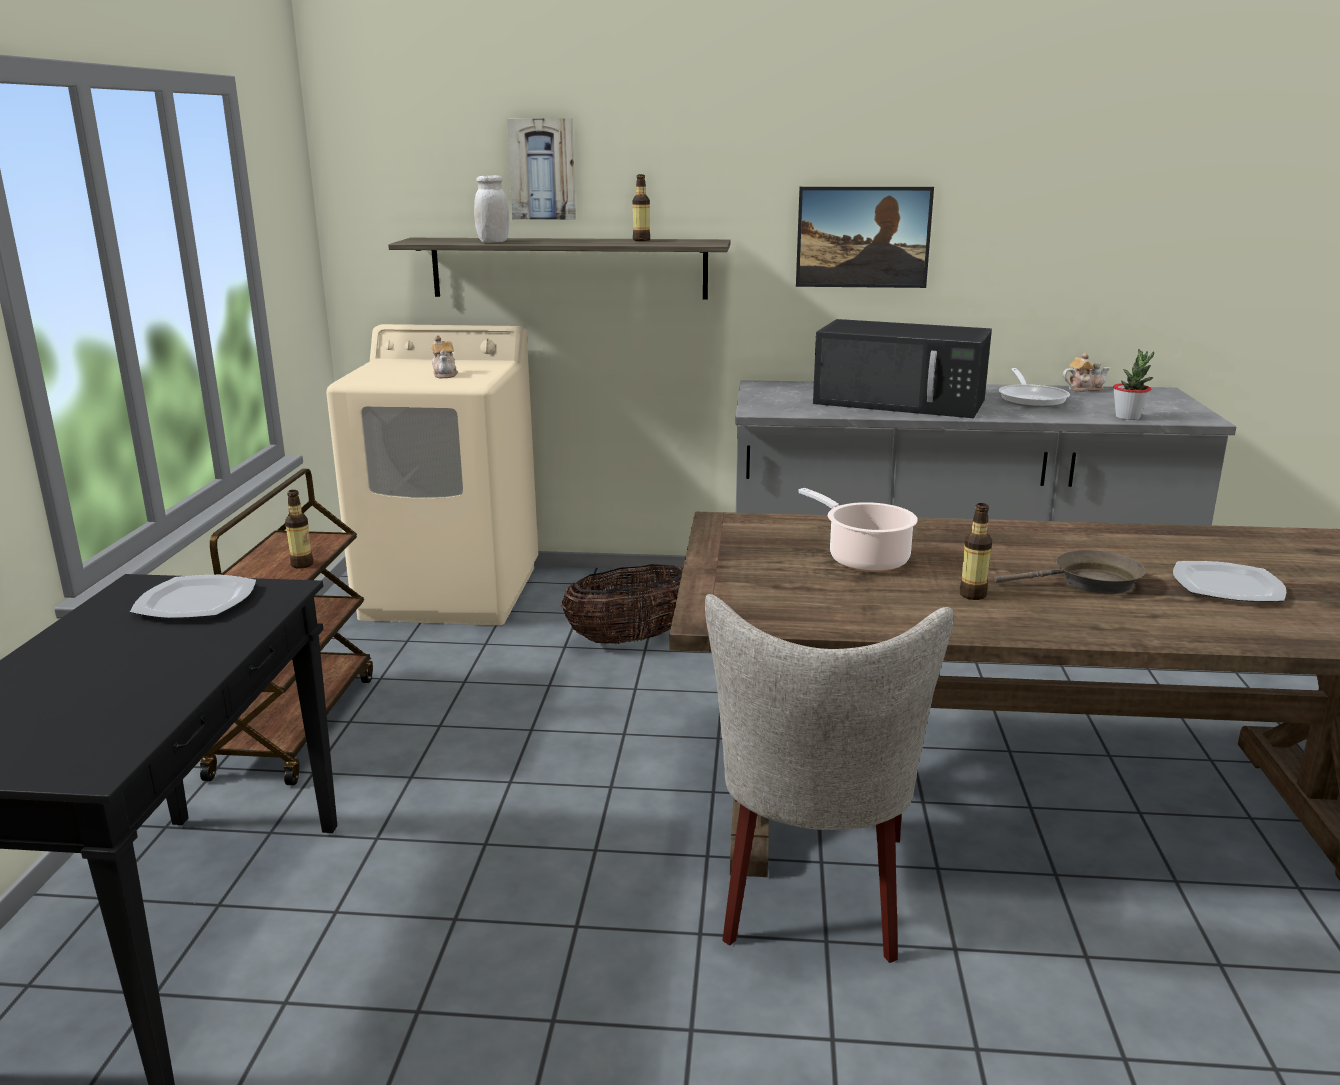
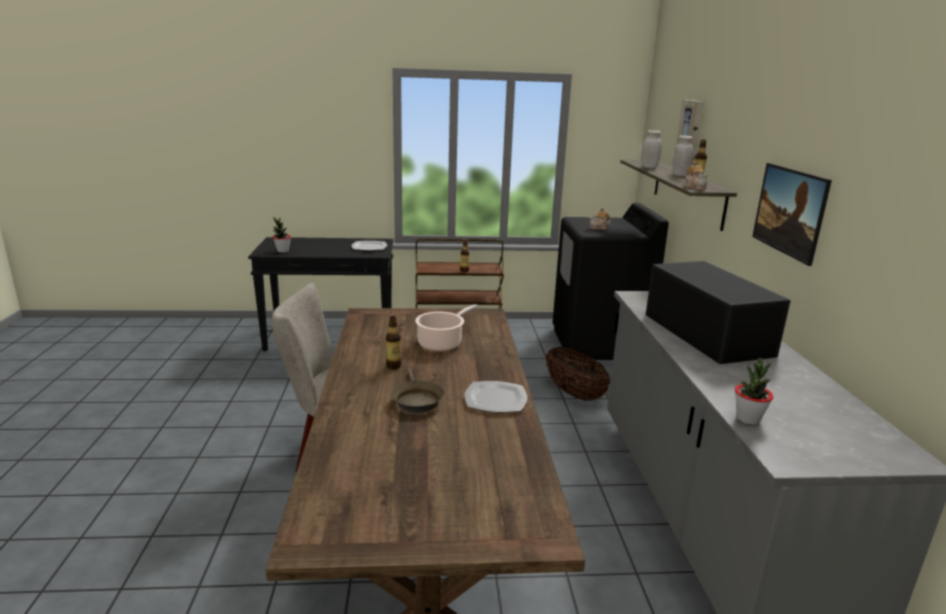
camera: 80 degrees right, 0 degrees up
(102, 730) = (282, 251): none -> potted plant
(451, 592) = (598, 343): beige washing machine -> black washing machine
(579, 240) = (680, 175): none -> white jar
(902, 402) = (704, 333): black microwave -> black microwave turned 150 degrees clockwise
(1031, 398) = (777, 382): frying pan -> none
(1083, 389) = (859, 412): teapot -> teapot (695, 187)
(1228, 586) = (415, 448): plate -> plate (495, 399)

